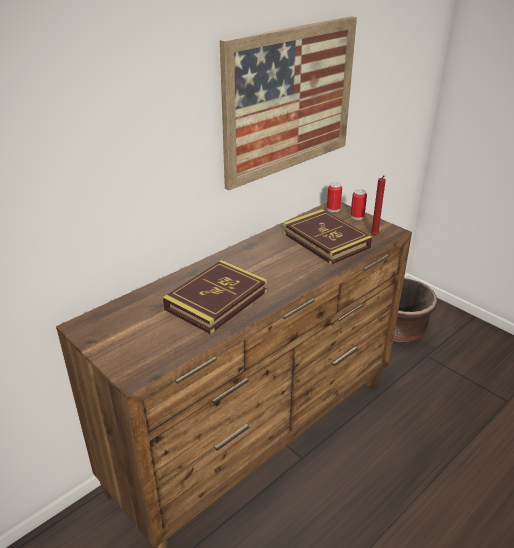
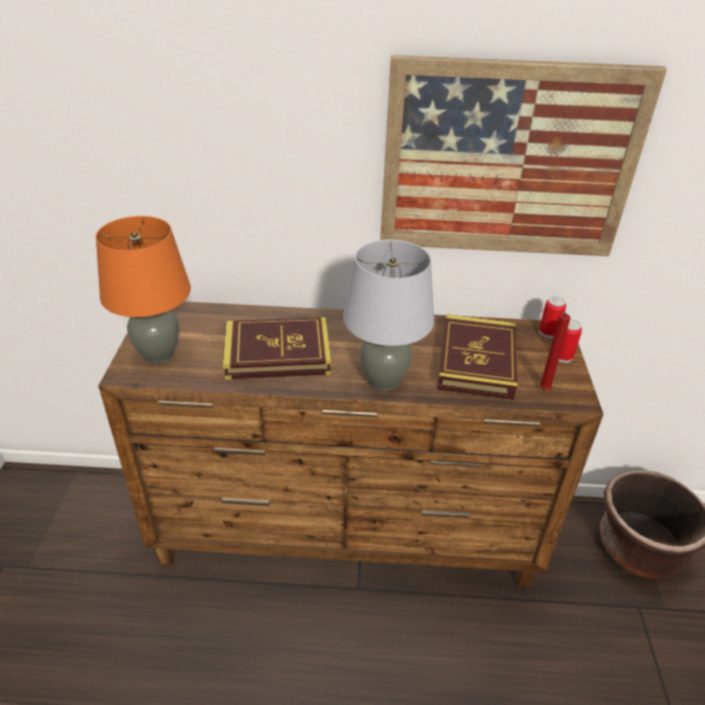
camera: 45 degrees right, 5 degrees up
(136, 350) = (158, 354): none -> orange table lamp
(299, 276) = (384, 380): none -> grey table lamp

